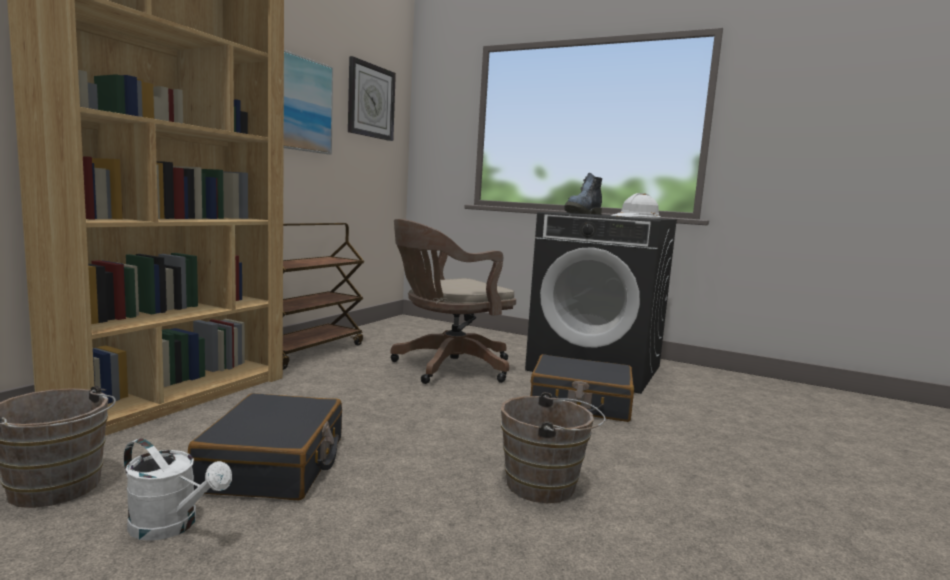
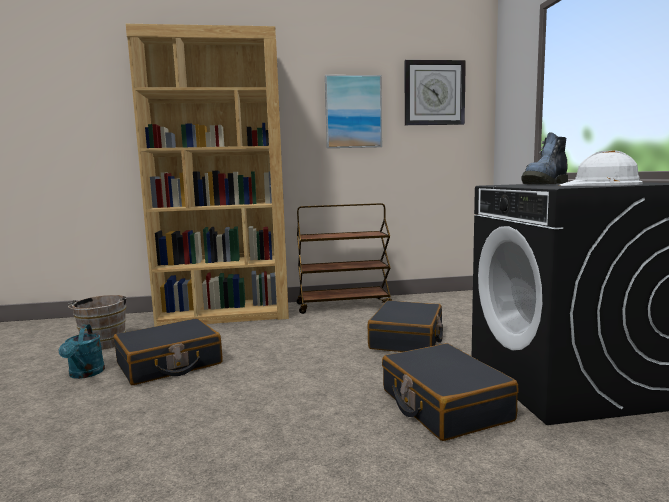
camera: 55 degrees right, 0 degrees up
(172, 526) = (85, 374): white watering can -> turquoise watering can
(447, 367) = (407, 339): brown office chair -> black suitcase
(546, 486) = (234, 446): brown bucket -> none
(583, 213) = (545, 184): boot -> boot turned 45 degrees counterclockwise

